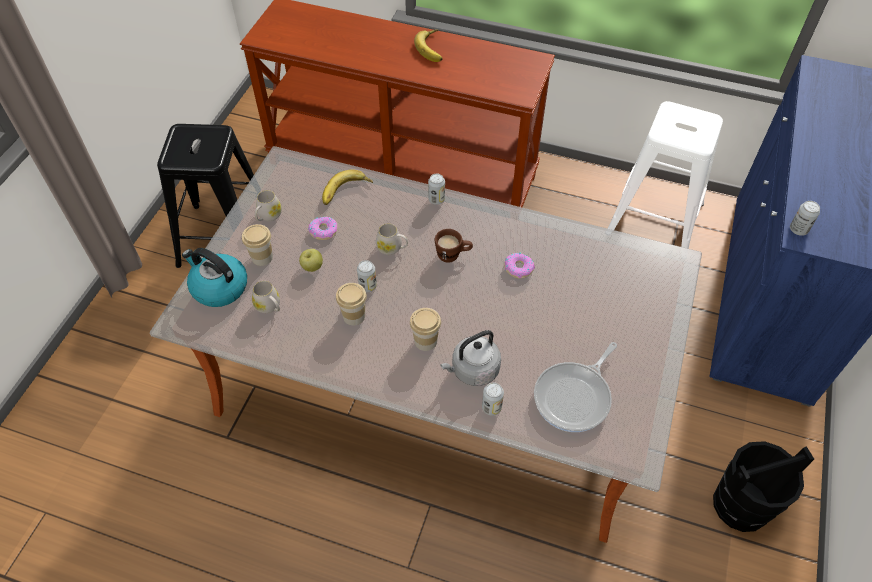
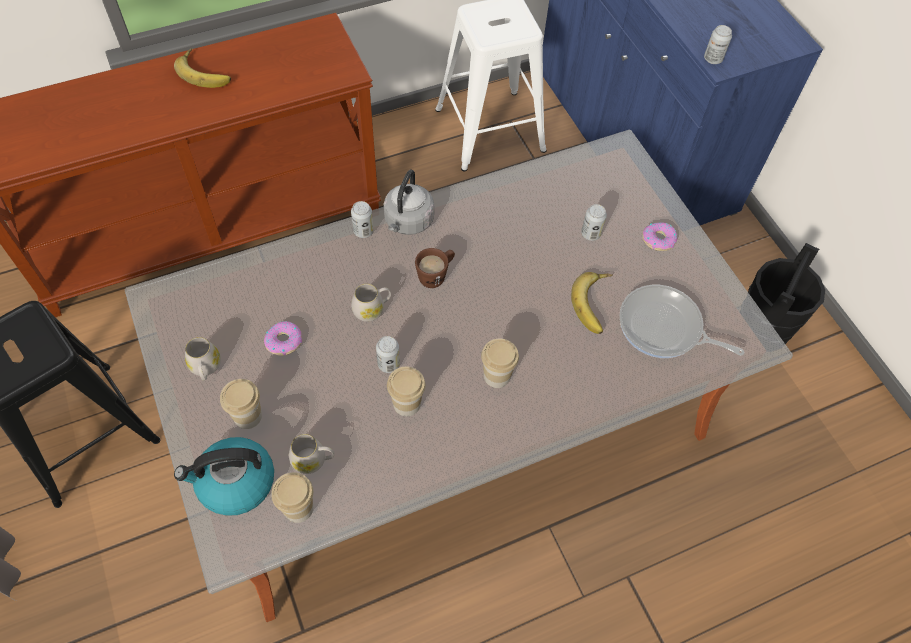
camera: 45 degrees left, 5 degrees up
(235, 326) = (298, 508): none -> cup
(312, 267) = (313, 386): apple -> none
(346, 192) = (264, 284): banana -> banana (596, 304)
(473, 370) = (563, 370): grey kettle -> grey kettle (408, 222)
(491, 407) = (612, 391): can -> can (590, 234)
(518, 268) = (505, 246): donut -> donut (658, 239)
(575, 397) = (664, 328): frying pan -> frying pan turned 120 degrees clockwise

